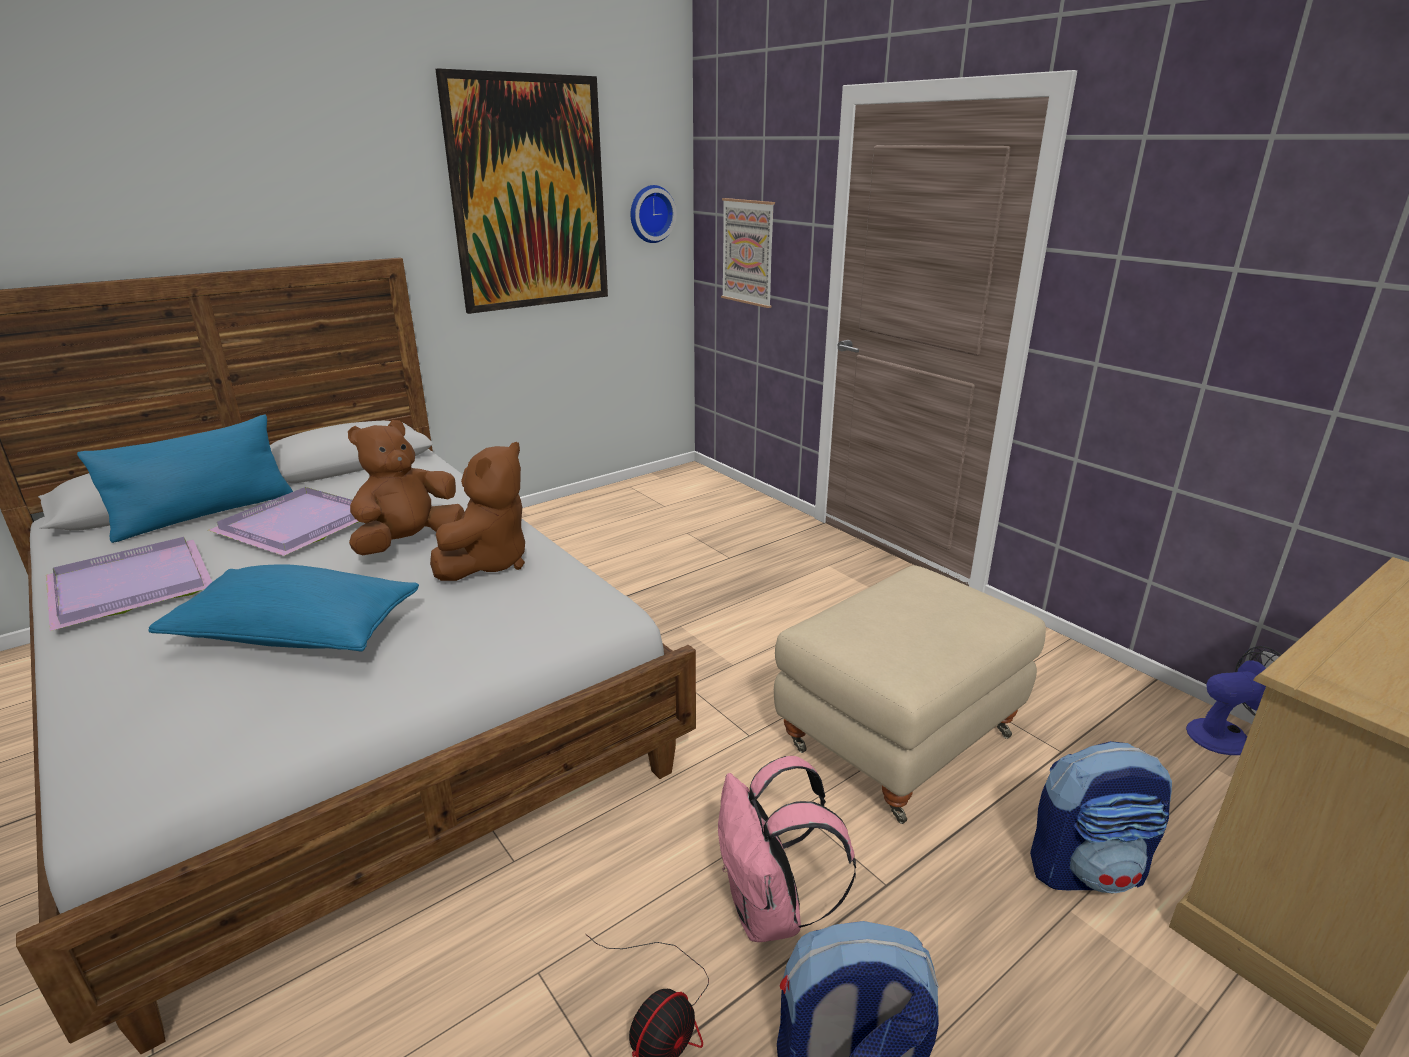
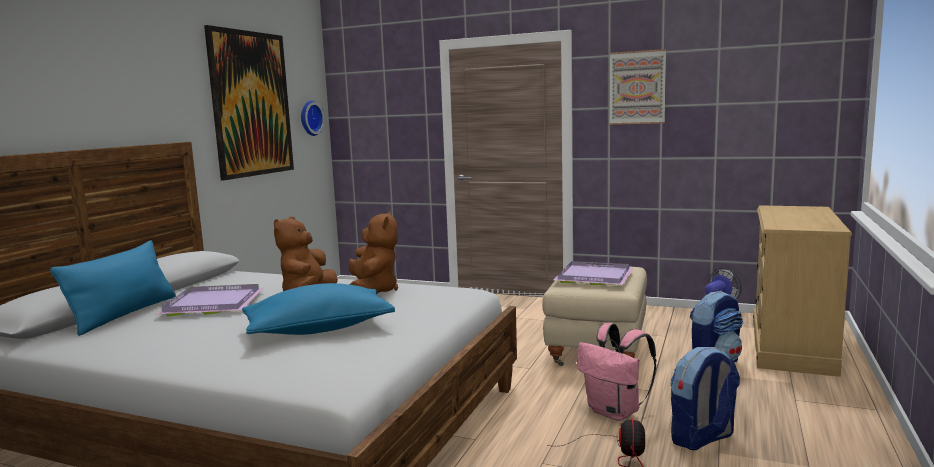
camera: 30 degrees left, 15 degrees down
(127, 586) = (148, 342): purple tray -> purple tray (592, 277)
(748, 252) = (378, 136): picture -> picture (637, 87)

